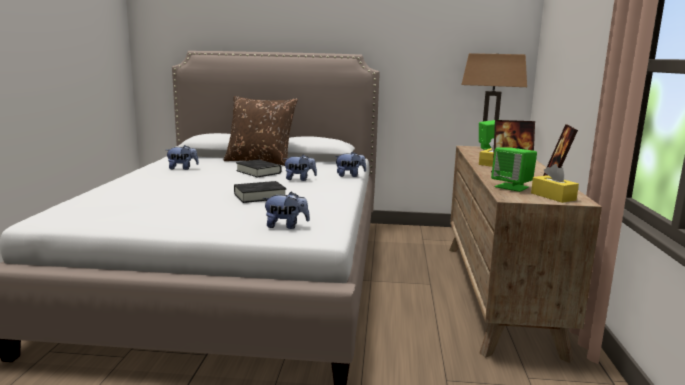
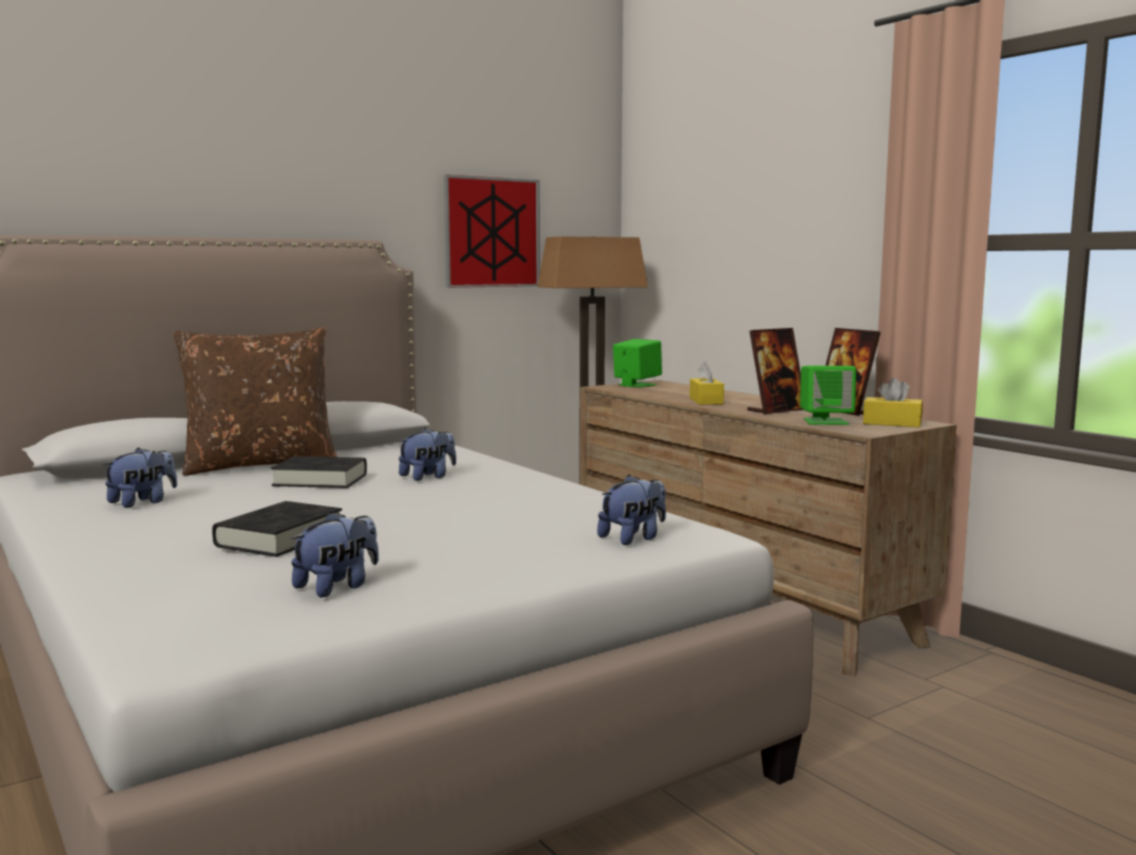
camera: 40 degrees left, 5 degrees down
(260, 196) = (453, 512): black book -> black book (279, 538)
(350, 175) = (483, 458): plush toy -> plush toy (338, 587)
(439, 50) = (492, 232): none -> picture

